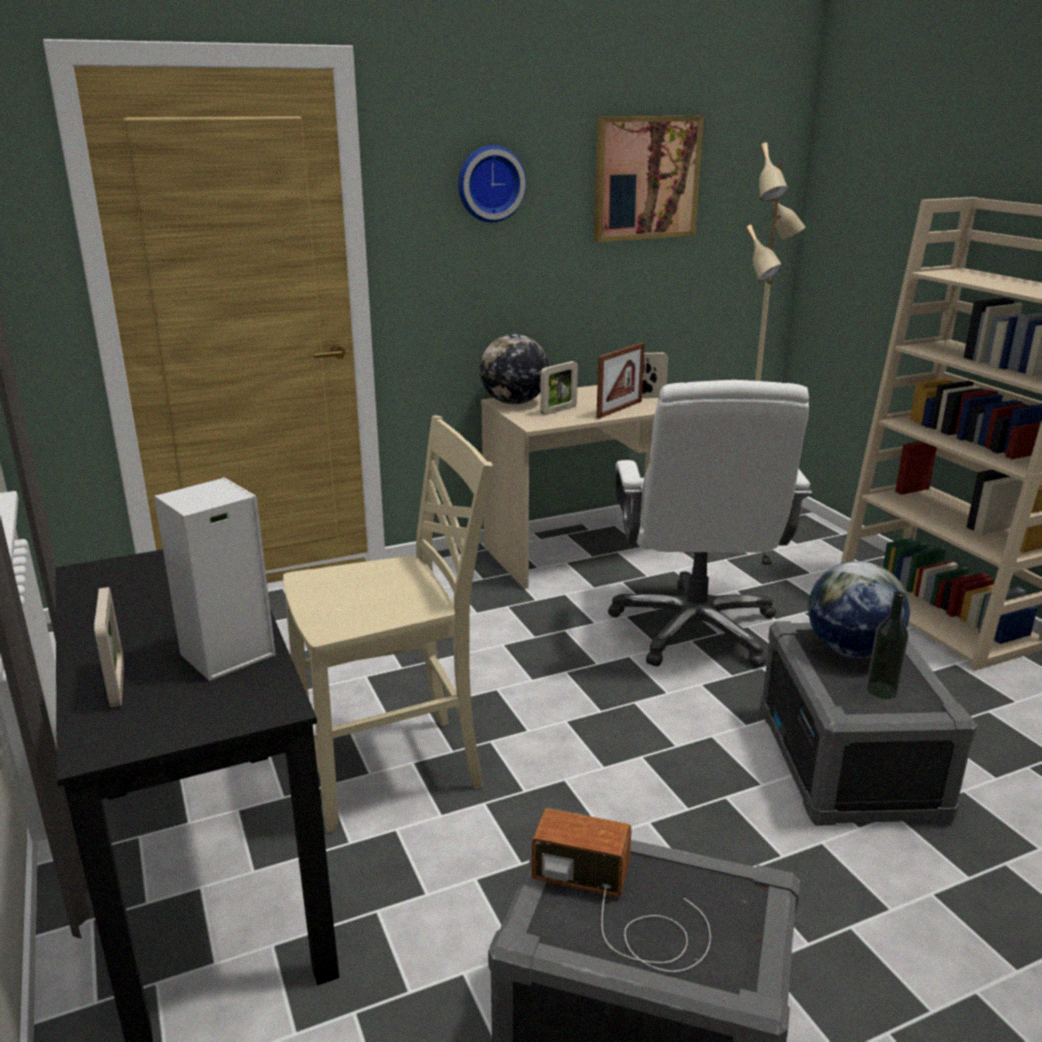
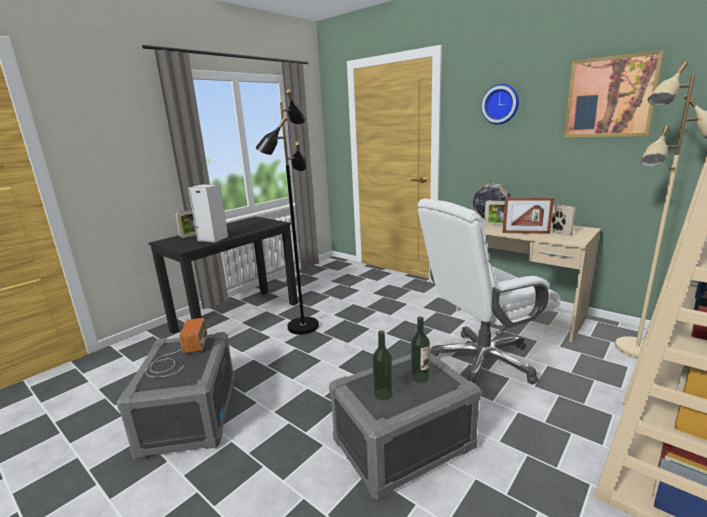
camera: 65 degrees right, 5 degrees down
(394, 770) = (302, 326): beige chair -> black floor lamp
(850, 651) = (420, 377): globe -> bottle

